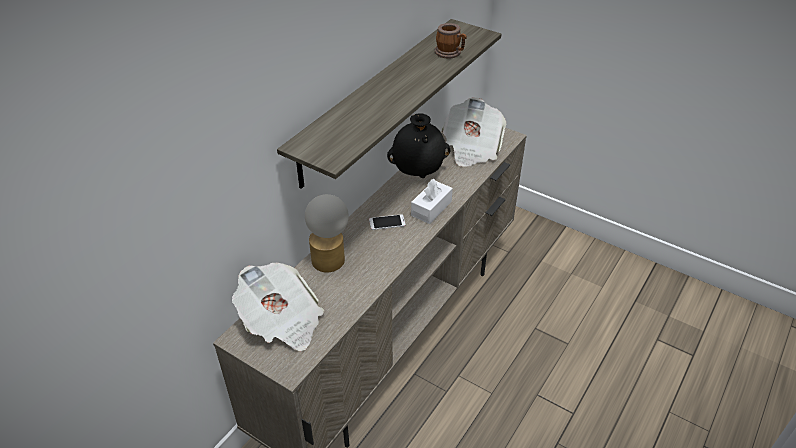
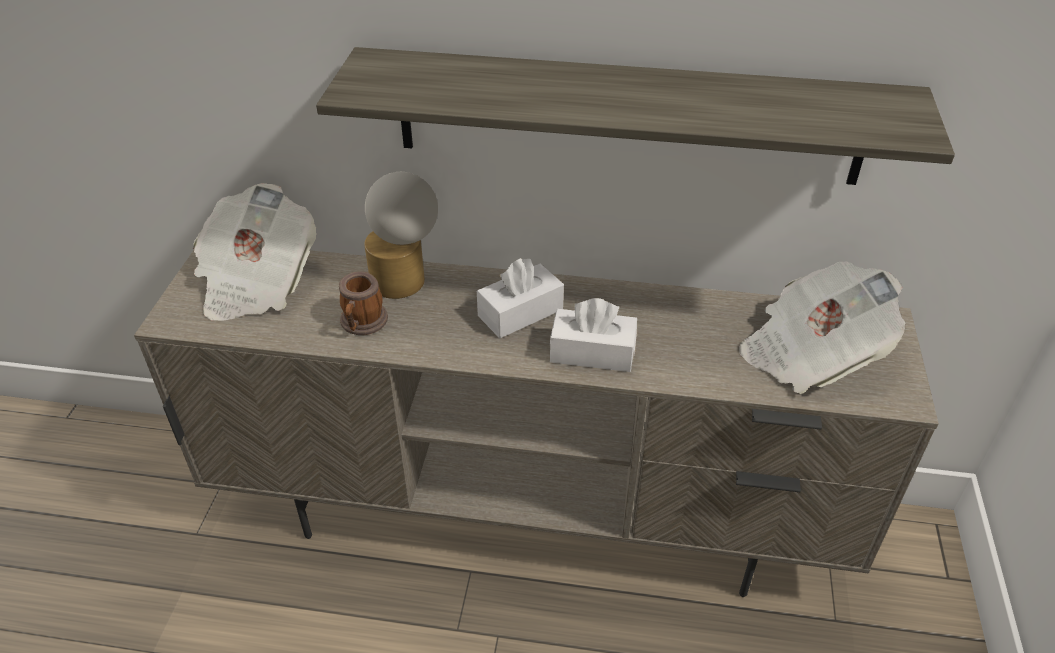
camera: 65 degrees right, 0 degrees up
(387, 222) = (520, 313): phone -> white tissue box
(418, 172) = (676, 308): black vase -> none
(450, 53) = (793, 115): mug -> mug (362, 324)

